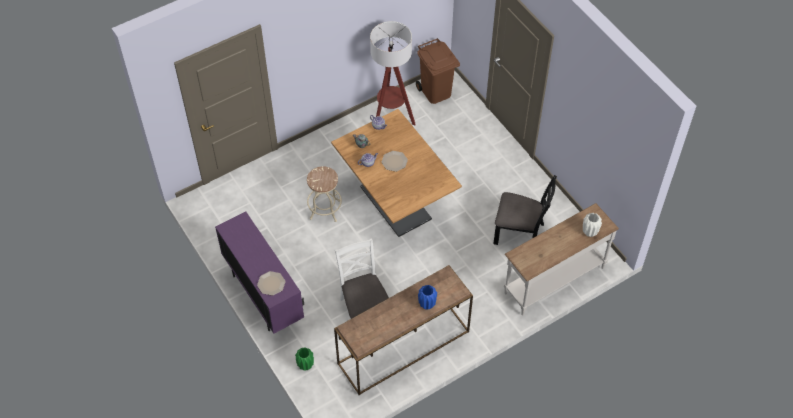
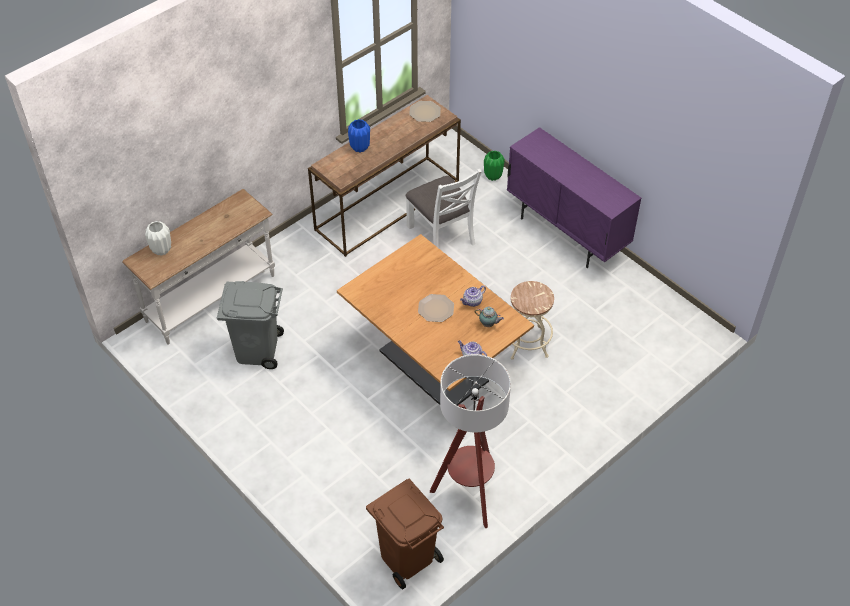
camera: 170 degrees right, 5 degrees down
(271, 283) = (547, 149): plate -> plate (425, 112)
(519, 233) = (257, 350): black chair -> grey trash can

